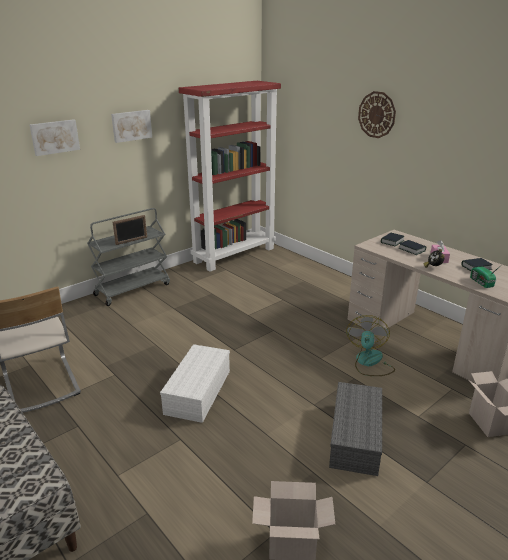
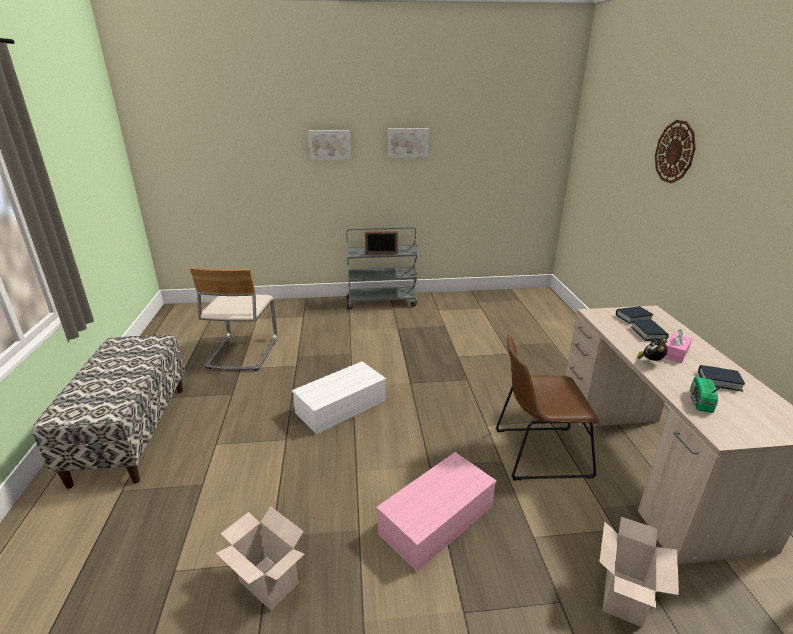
camera: 35 degrees right, 0 degrees up
(234, 255) = (505, 297): red bookcase -> none
(356, 438) = (436, 521): grey storage box -> pink storage box
(369, 362) = (537, 453): fan -> brown chair

